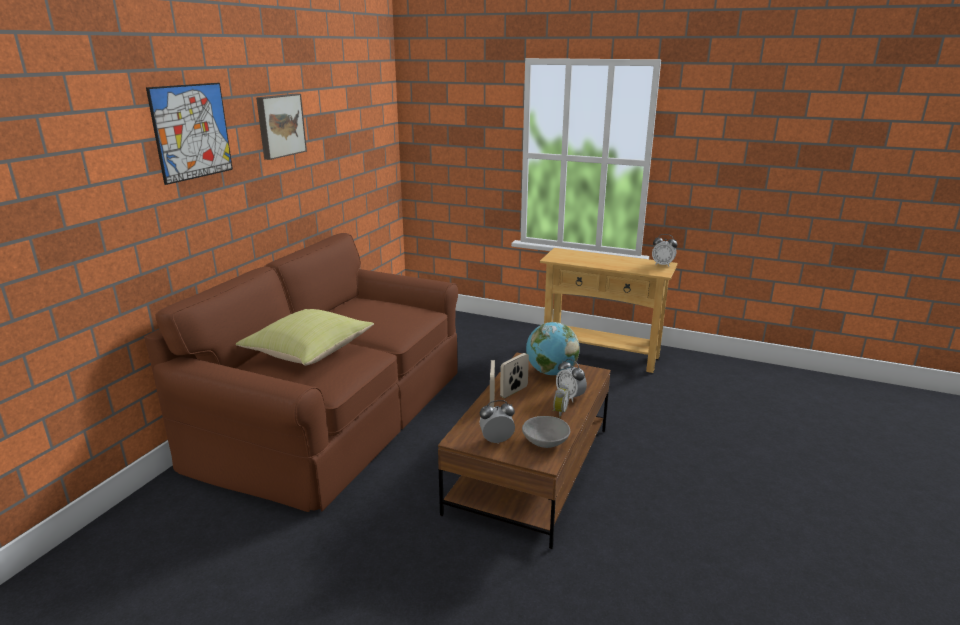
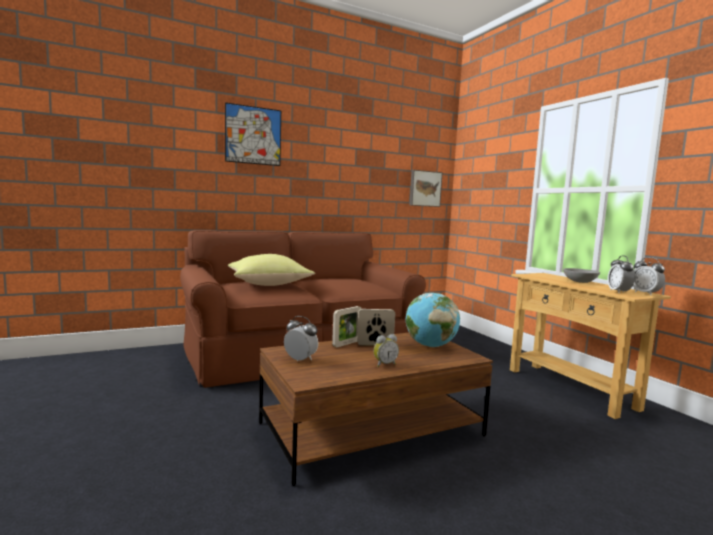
camera: 40 degrees right, 15 degrees down
(280, 125) = (329, 148): picture -> picture (424, 188)
(545, 442) = (332, 373): grey bowl -> grey bowl (580, 282)
(570, 397) = (414, 361): alarm clock -> alarm clock (619, 292)

